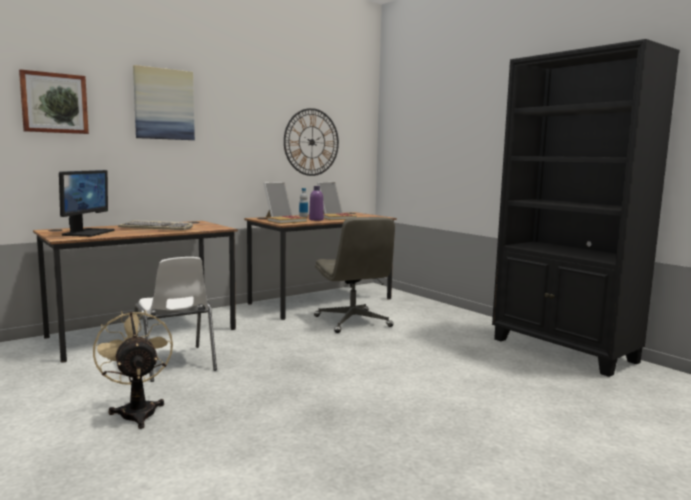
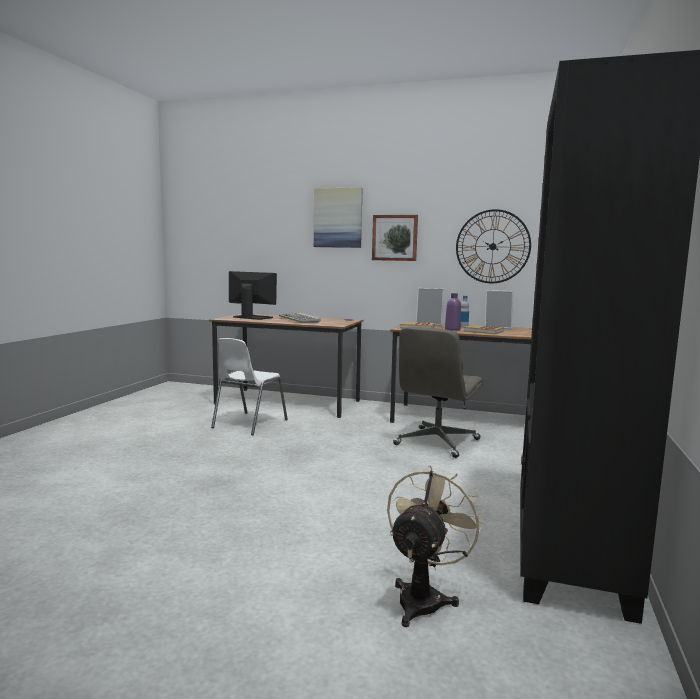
camera: 55 degrees right, 0 degrees up
(54, 103) = (262, 223): picture -> picture (395, 238)
(88, 232) = (252, 317): monitor -> monitor turned 120 degrees counterclockwise
(137, 411) = (167, 438): beige fan -> beige fan (424, 597)

